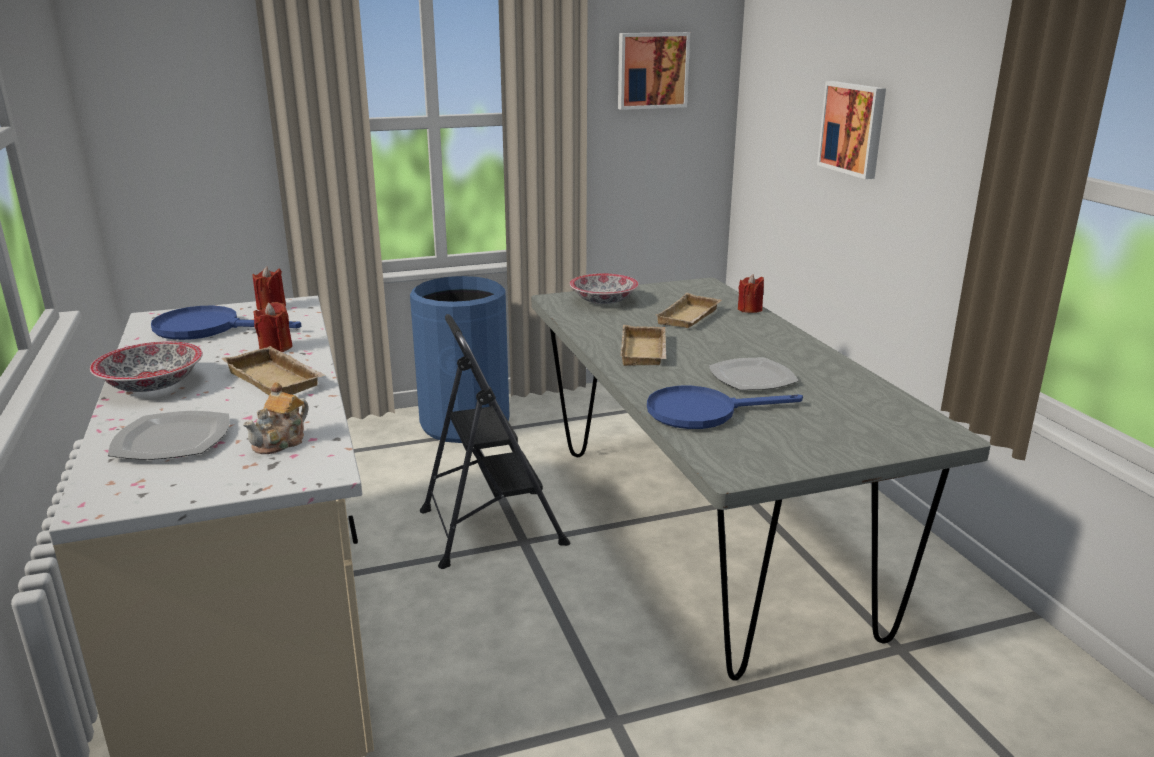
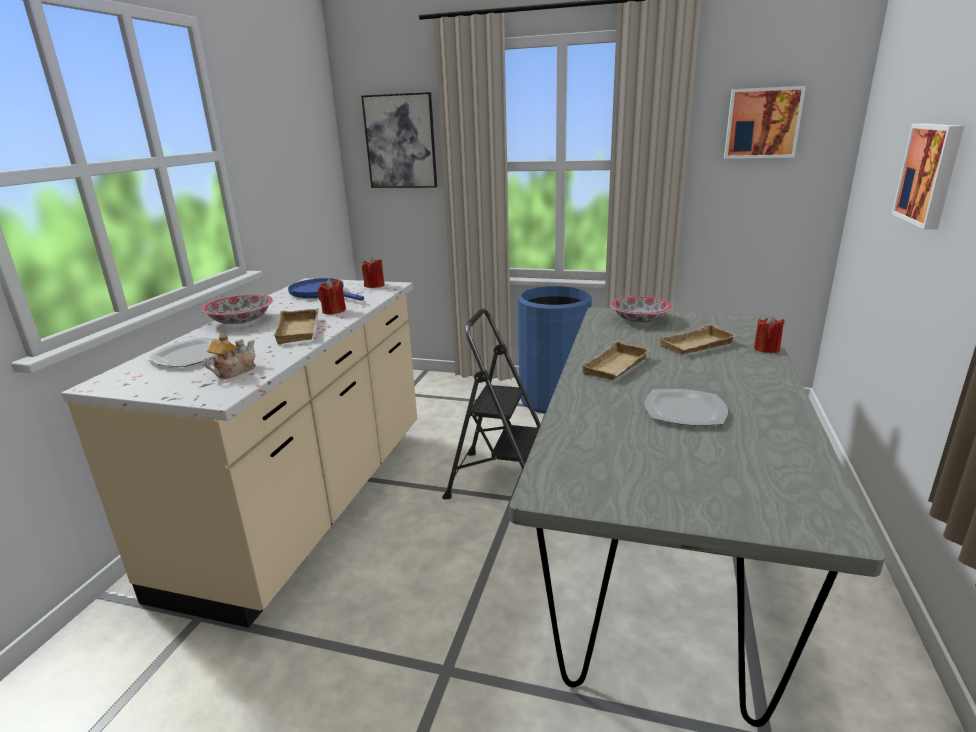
camera: 35 degrees right, 0 degrees up
(190, 93) = (400, 141): none -> picture
(281, 442) = (234, 371): teapot -> teapot turned 150 degrees clockwise
(703, 412) = (596, 429): blue frying pan -> none

